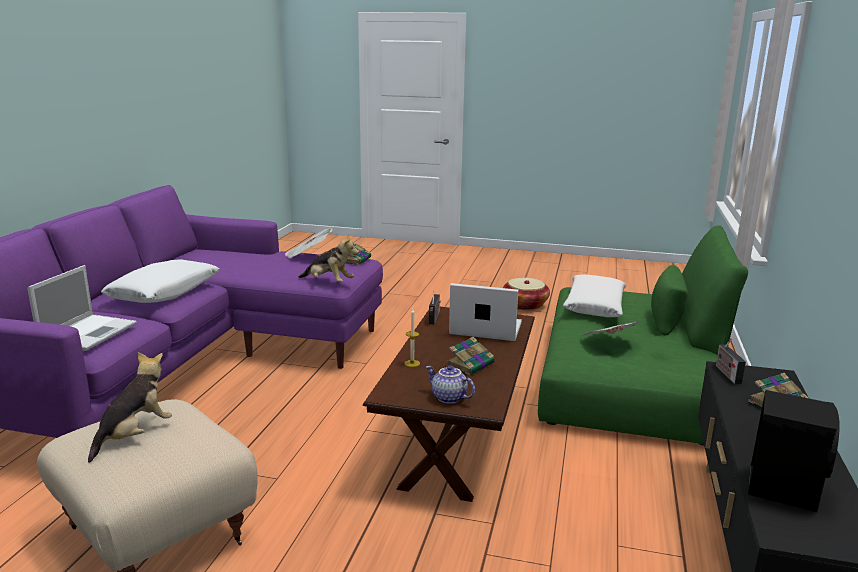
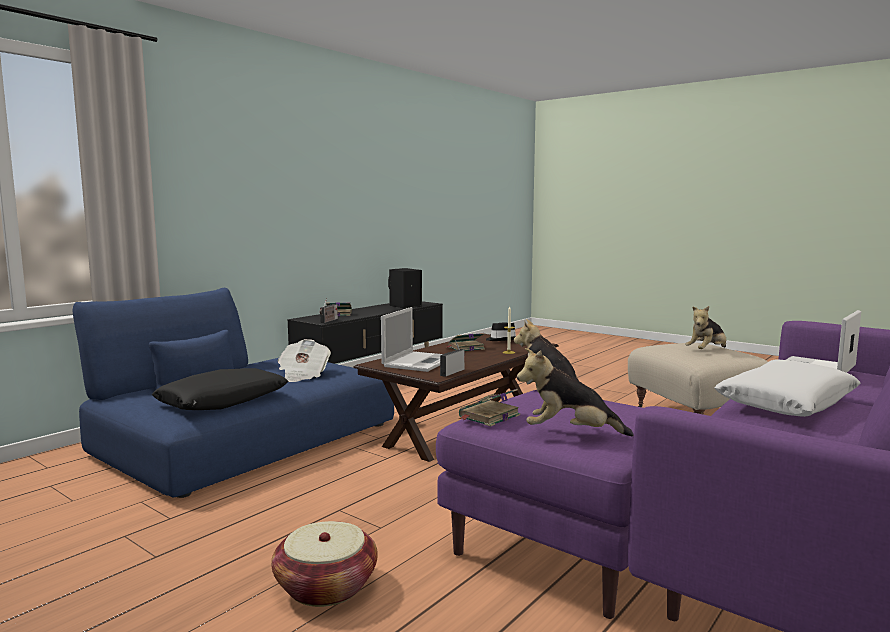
camera: 155 degrees left, 10 degrees down
(308, 256) = (570, 433): newspaper -> plush toy
(448, 398) = (502, 340): teapot -> black hat
(484, 328) = (419, 362): laptop -> laptop turned 105 degrees counterclockwise
(525, 305) = (119, 561): basket -> basket (326, 587)
(594, 305) = (223, 401): white pillow -> black pillow
(630, 378) = (248, 438): green sofa -> blue sofa

